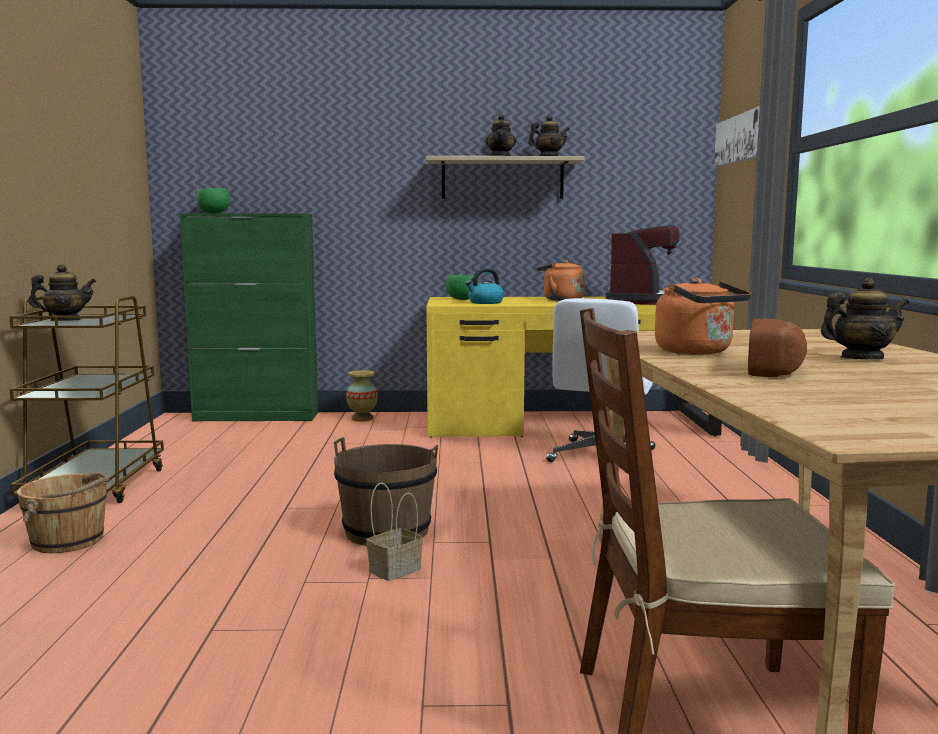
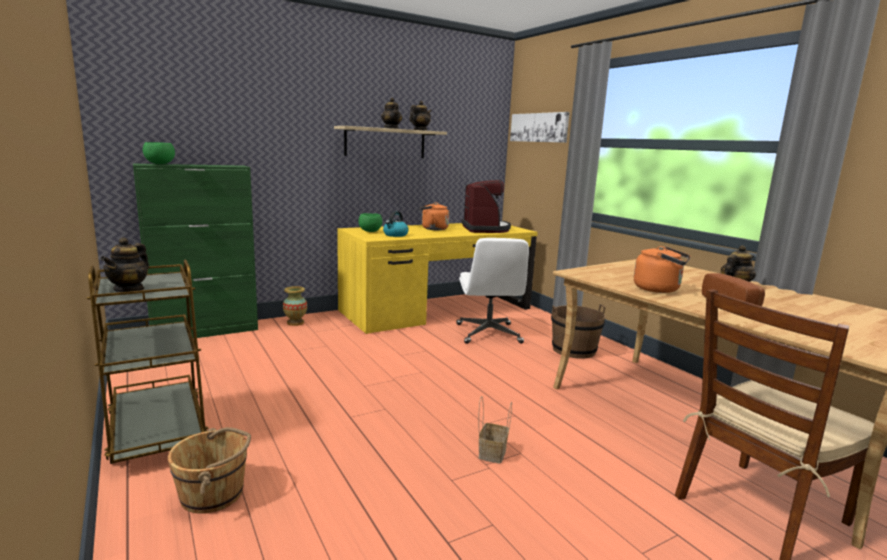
camera: 30 degrees left, 5 degrees up
(65, 321) = (129, 289): teapot -> teapot turned 150 degrees clockwise
(387, 531) = (445, 422): brown bucket -> brown bucket (573, 350)

